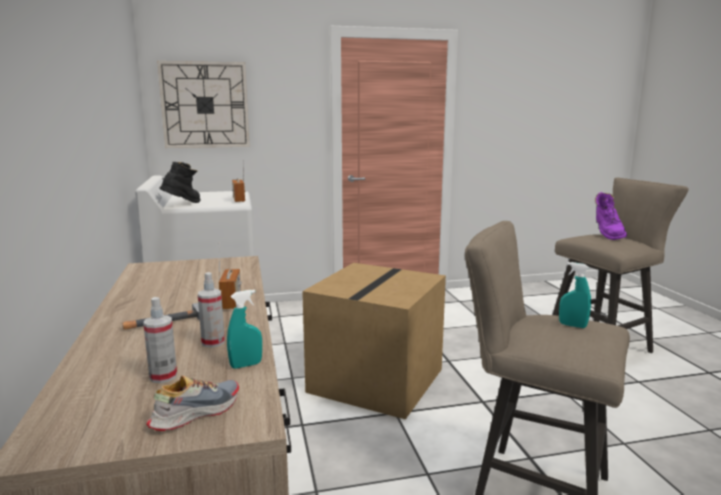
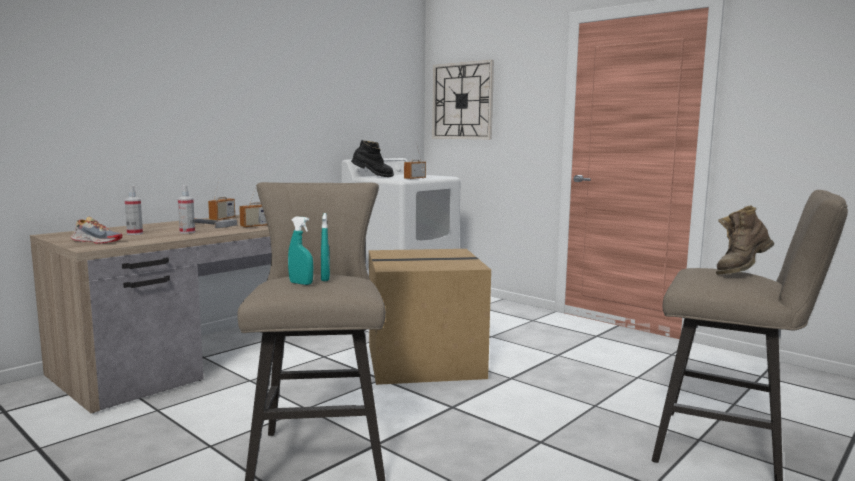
camera: 55 degrees right, 5 degrees down
(129, 309) = (222, 219): none -> radio
(246, 365) = (159, 239): turquoise spray bottle -> turquoise spray bottle (301, 283)
(607, 235) = (740, 272): purple boot -> brown boot

